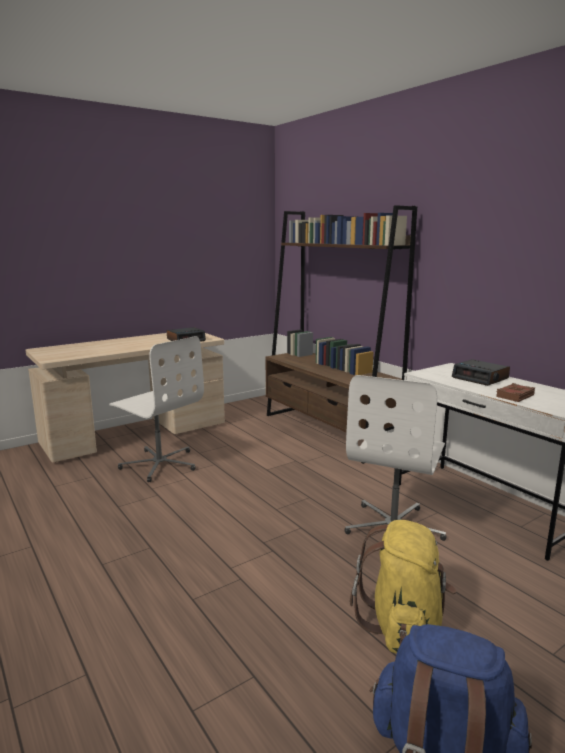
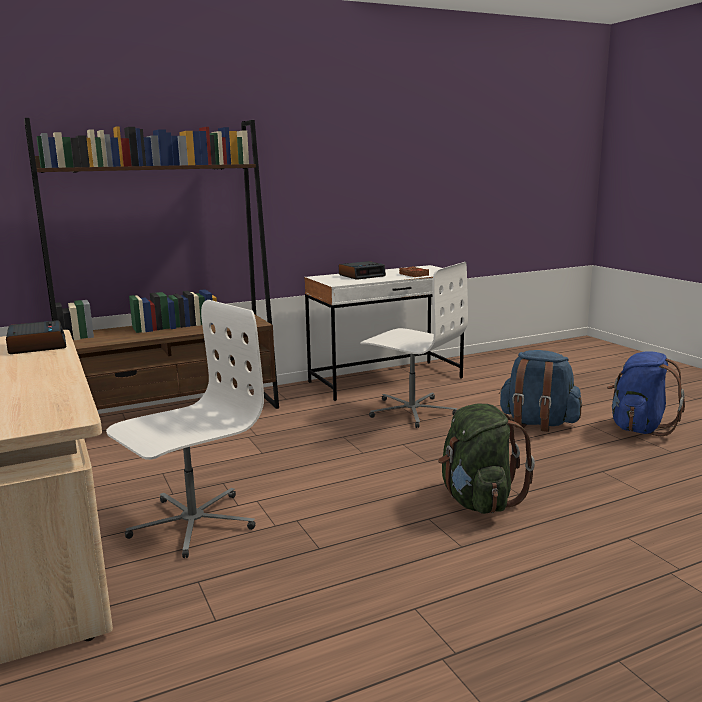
camera: 80 degrees left, 0 degrees up
(178, 573) = (478, 501): none -> green backpack
(403, 626) = (537, 423): yellow backpack -> blue backpack

